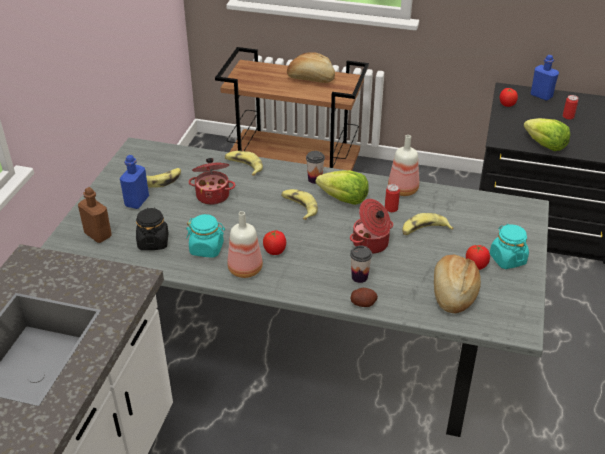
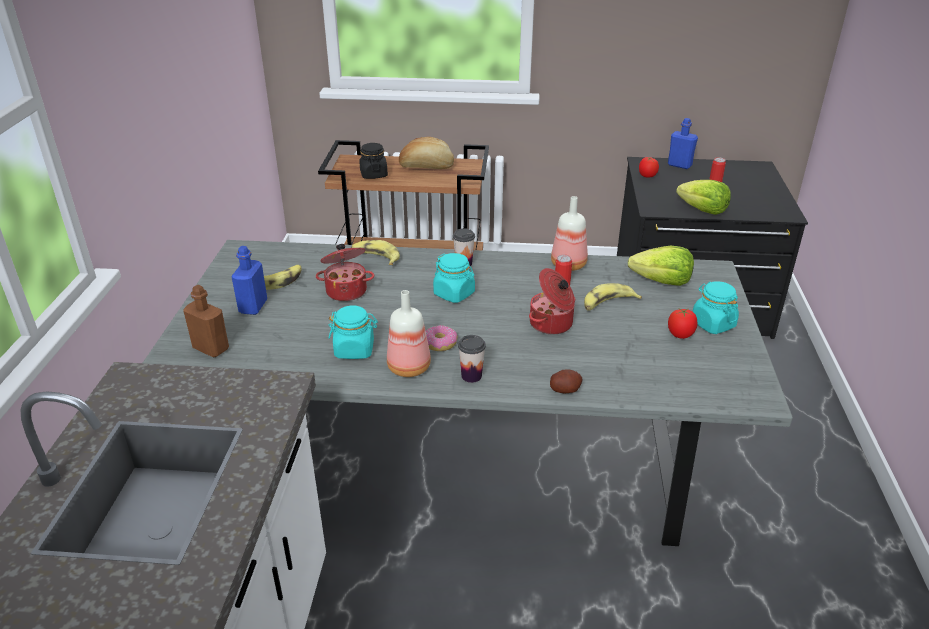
camera: 10 degrees left, 5 degrees down
(153, 242) = (284, 349): black jar -> black jar (373, 174)
(275, 251) = (439, 343): tomato -> donut
(299, 207) = (454, 294): banana -> turquoise jar
(343, 199) = (504, 281): lettuce -> lettuce (662, 282)
(359, 277) = (550, 361): cup -> cup (471, 376)
(452, 292) = (665, 366): bread -> none

